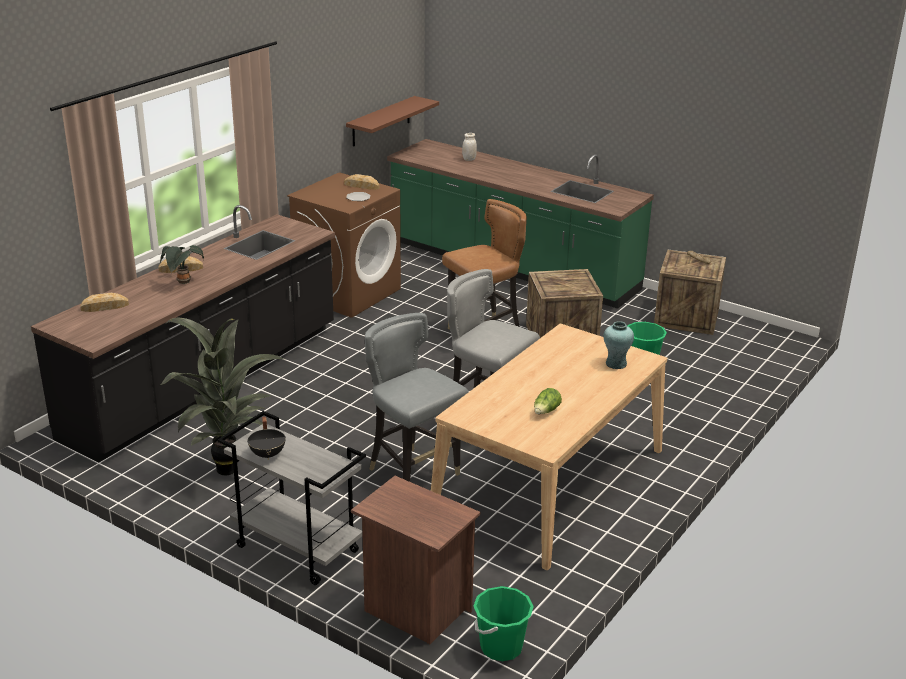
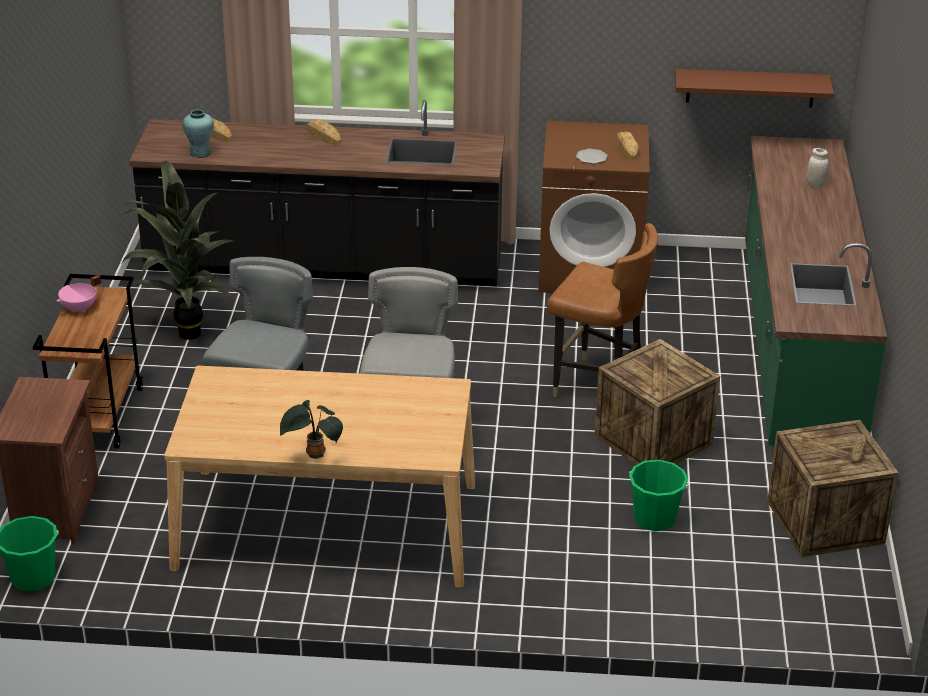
camera: 60 degrees right, 5 degrees up
(183, 282) = (297, 147): potted plant -> potted plant (313, 455)
(268, 454) = (80, 308): black cooking pot -> pink cooking pot
(296, 549) = (98, 415): grey cart -> brown cart
(546, 411) = (261, 424): lettuce -> none
(616, 364) = (408, 440): turquoise vase -> turquoise vase (200, 153)

